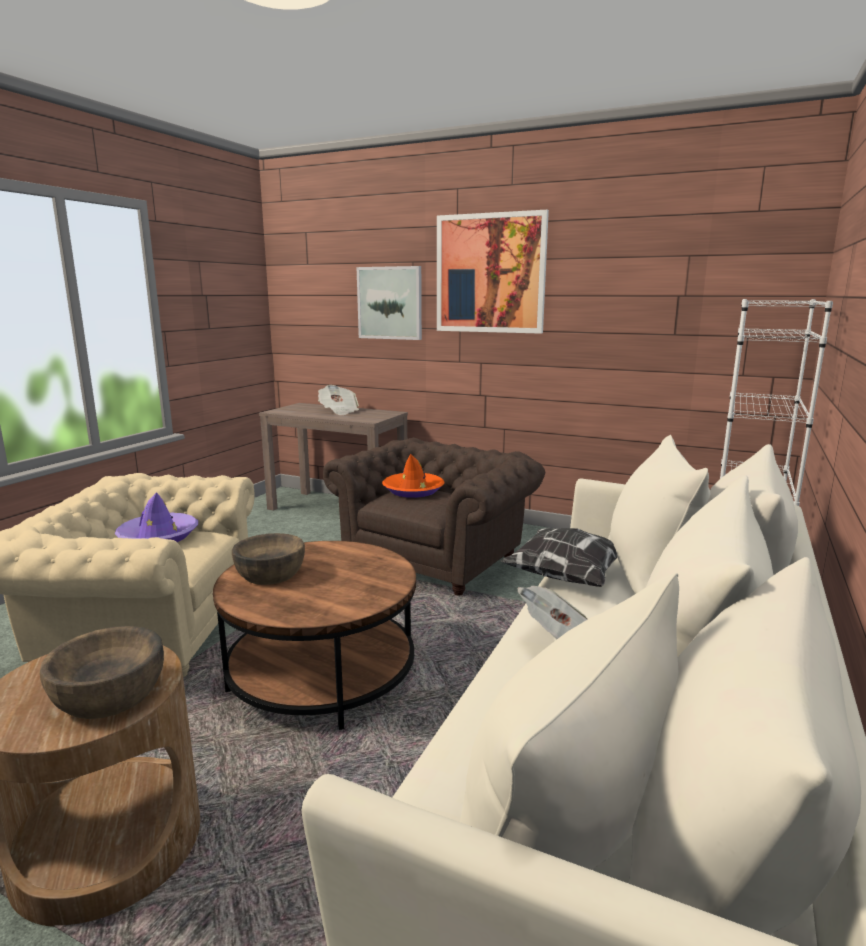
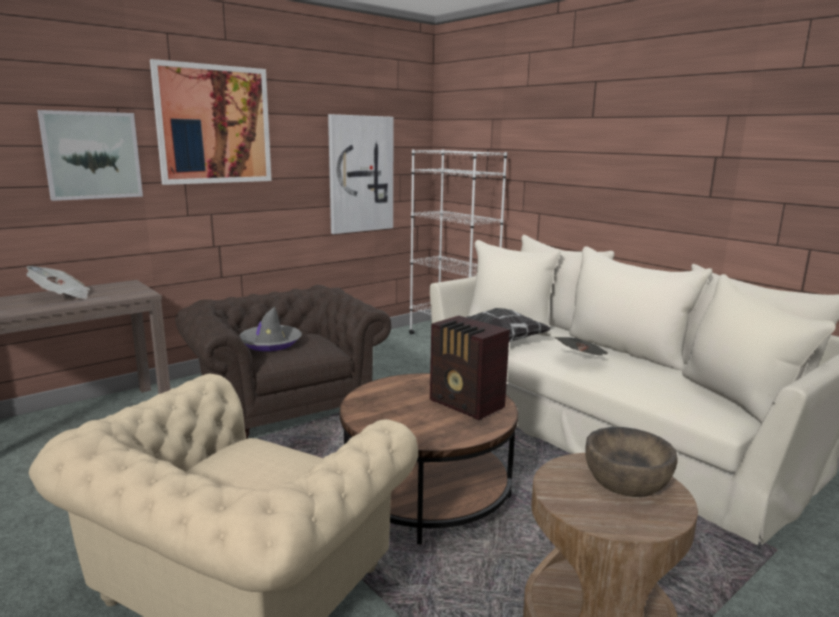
camera: 65 degrees left, 0 degrees up
(158, 537) = (224, 469): purple hat -> none
(270, 573) = (402, 422): brown bowl -> none
(333, 594) = (467, 405): none -> radio
(413, 490) = (270, 343): orange hat -> grey hat
(672, 332) = (360, 174): none -> picture

